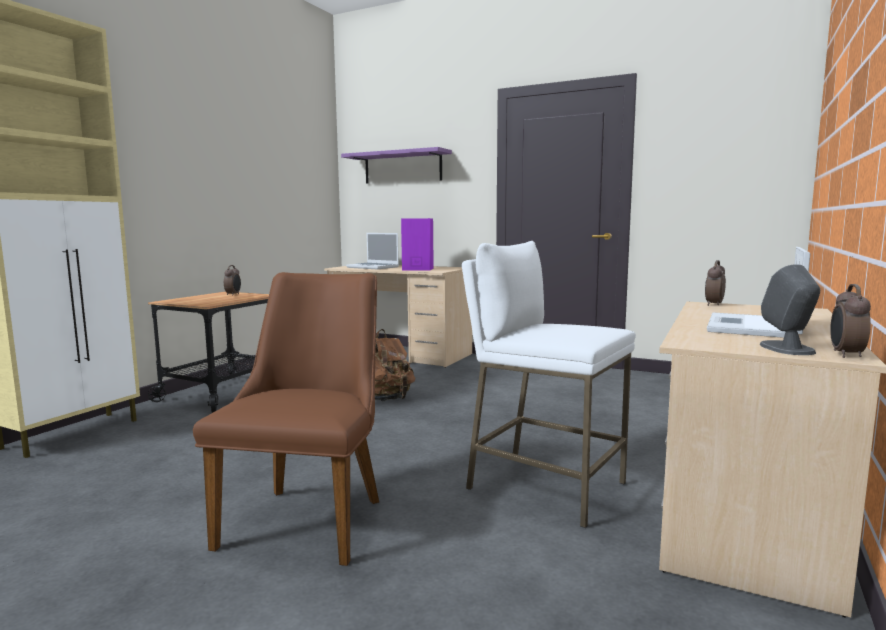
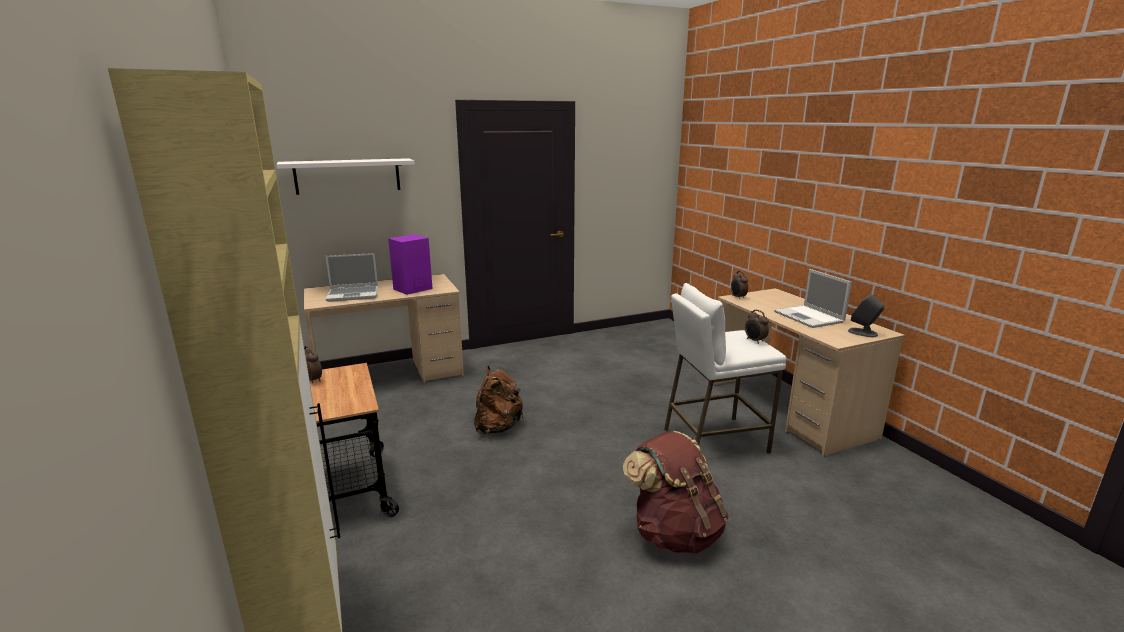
camera: 50 degrees left, 10 degrees up
(311, 515) = (674, 532): brown chair -> brown backpack
(402, 167) = (348, 176): purple shelf -> white shelf
(845, 354) = (881, 330): alarm clock -> alarm clock (754, 341)

